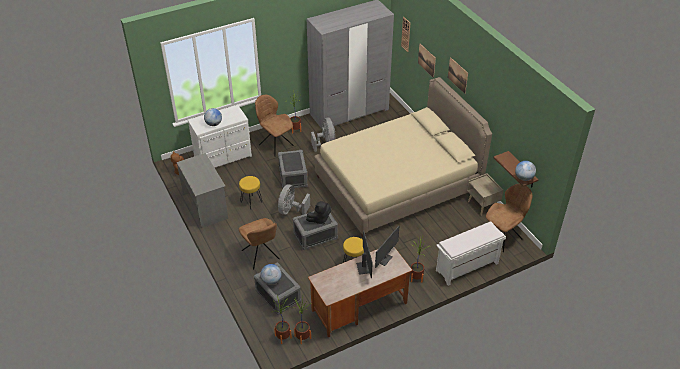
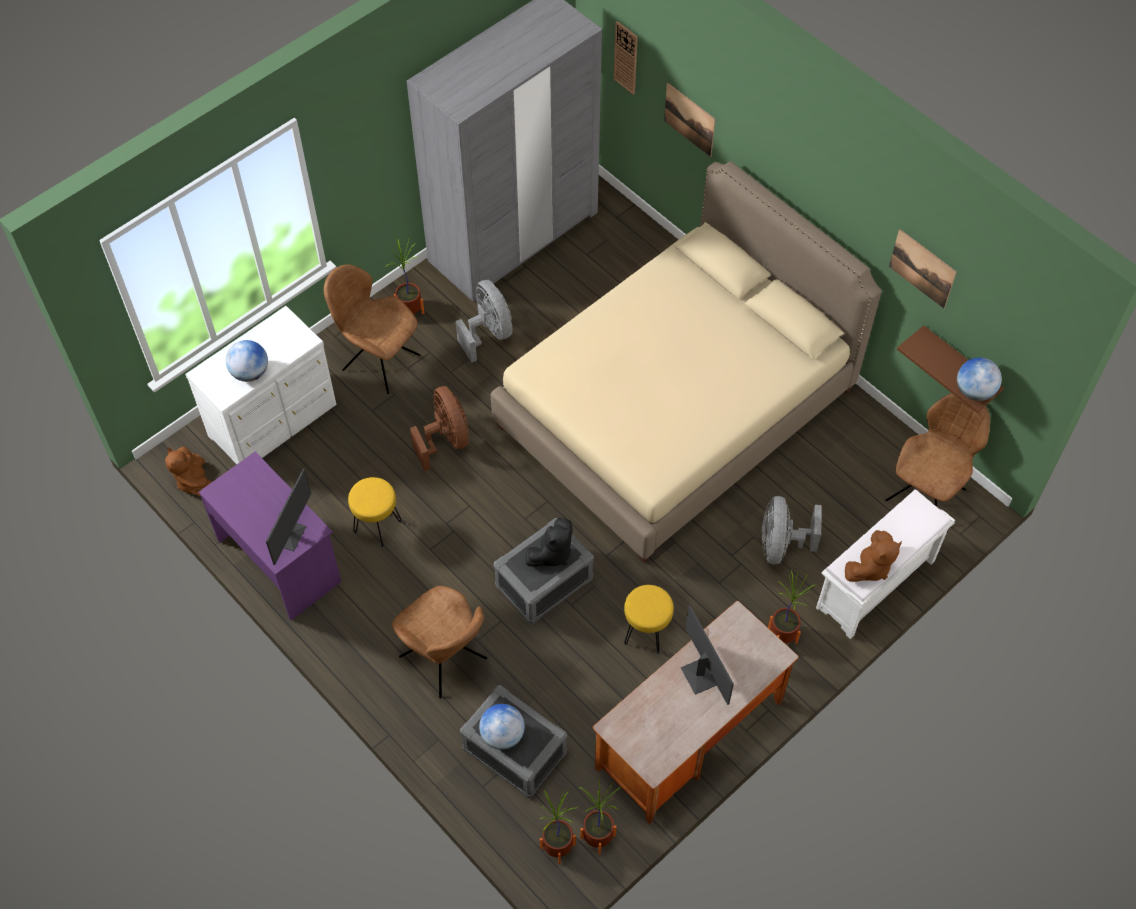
camera: 15 degrees left, 15 degrees up
(205, 205) = (280, 559): grey desk -> purple desk
(291, 210) = (471, 528): grey fan -> grey fan (781, 545)
(292, 177) = (446, 440): grey storage box -> brown fan
(384, 259) = (734, 643): monitor -> monitor (290, 535)
(457, 75) = (780, 163): picture -> picture (922, 268)
(459, 246) = (870, 567): none -> brown plush toy
(482, 205) = (865, 424): beige nightstand -> none

